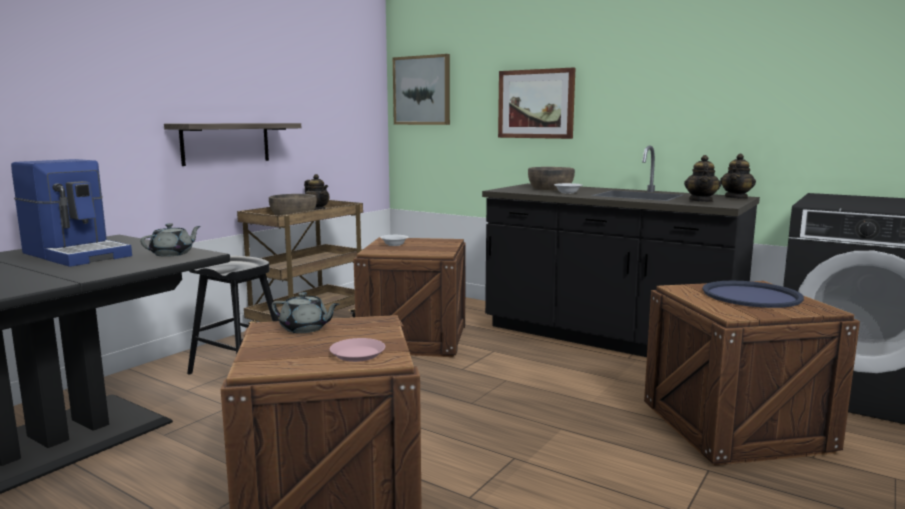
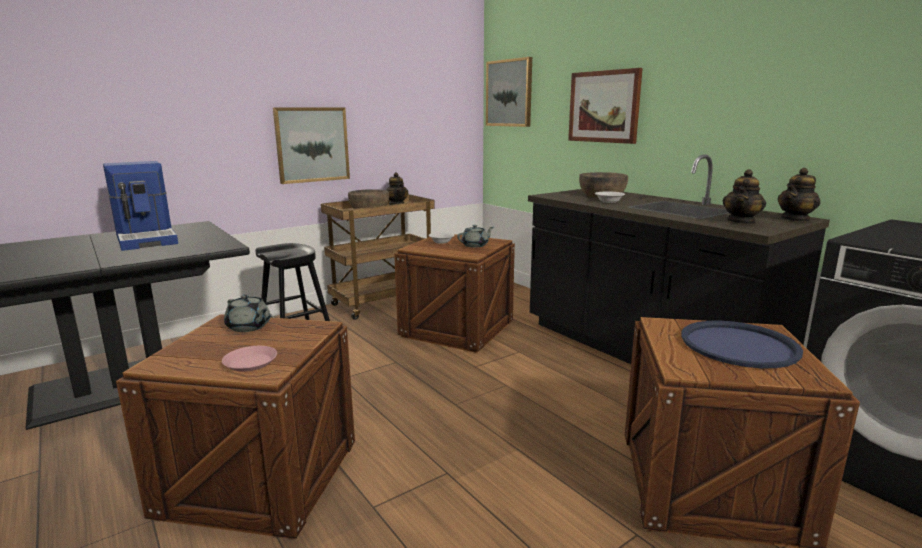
camera: 20 degrees right, 5 degrees up
(173, 254) = (208, 244): grey teapot -> grey teapot (475, 245)
(226, 143) = (312, 144): shelf -> picture

